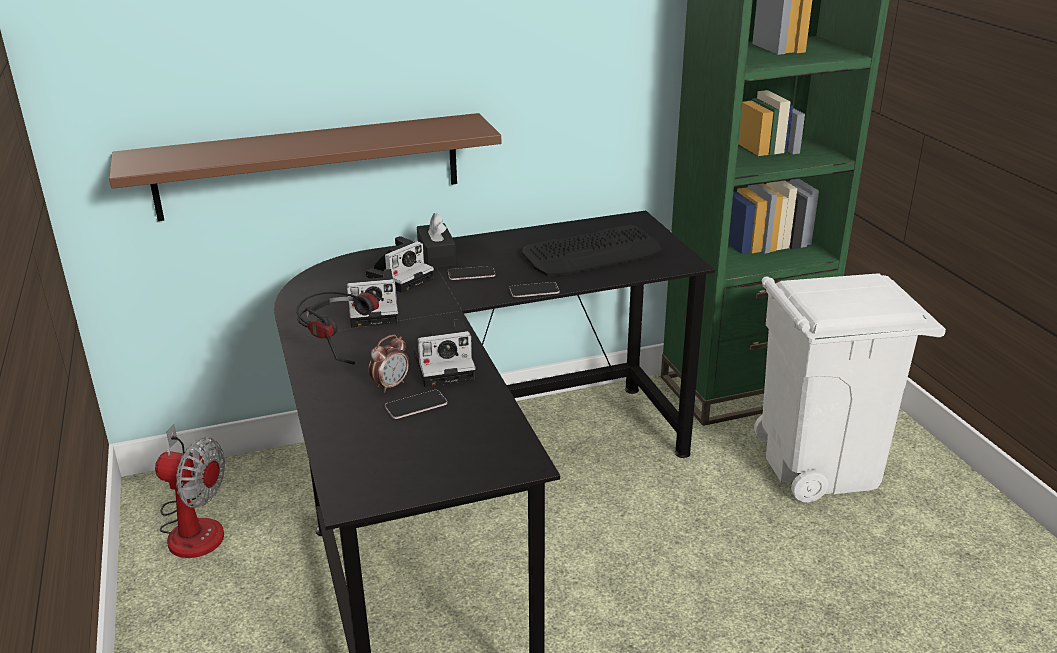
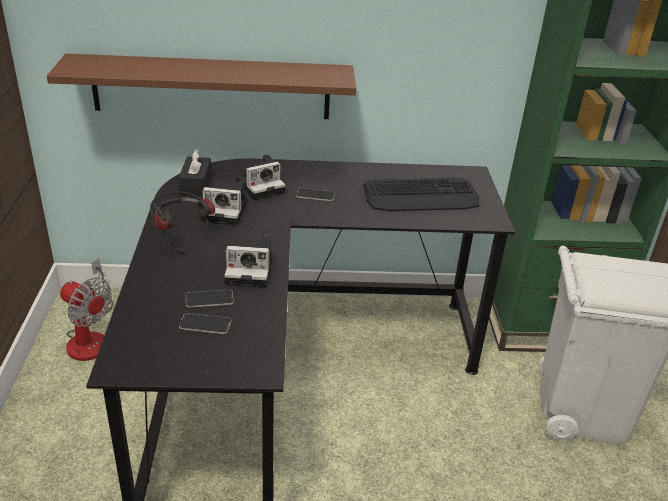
camera: 15 degrees right, 5 degrees up
(391, 385) = (201, 277): alarm clock -> none
(437, 256) = (298, 174): black tissue box -> black tissue box (196, 184)
(534, 290) = (355, 220): phone -> phone (205, 324)

